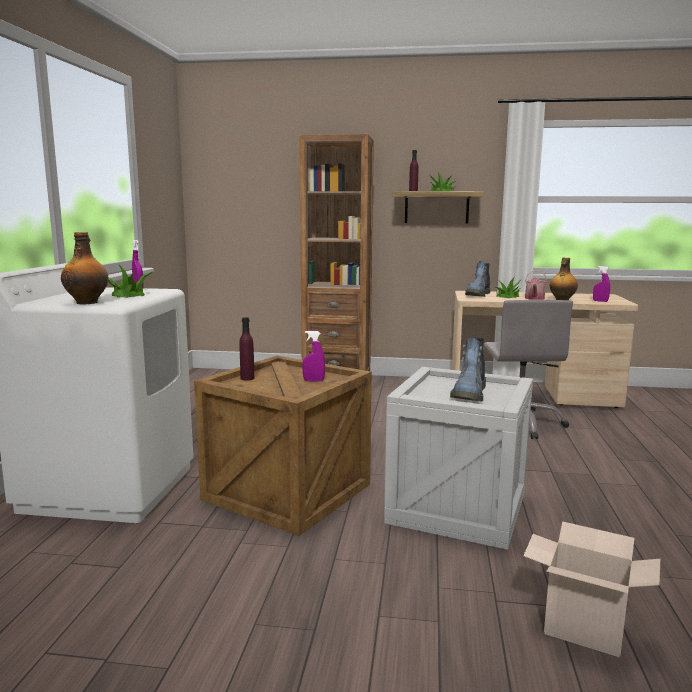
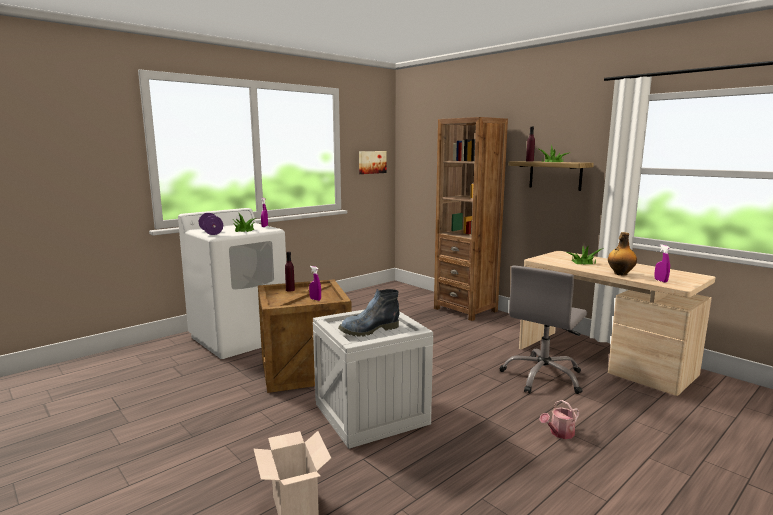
camera: 40 degrees right, 0 degrees up
(87, 302) = (211, 233): bottle -> purple dumbbell
(165, 196) = (372, 162): none -> picture
(478, 295) = (560, 257): boot -> none
(534, 299) = (599, 268): watering can -> watering can (559, 433)

